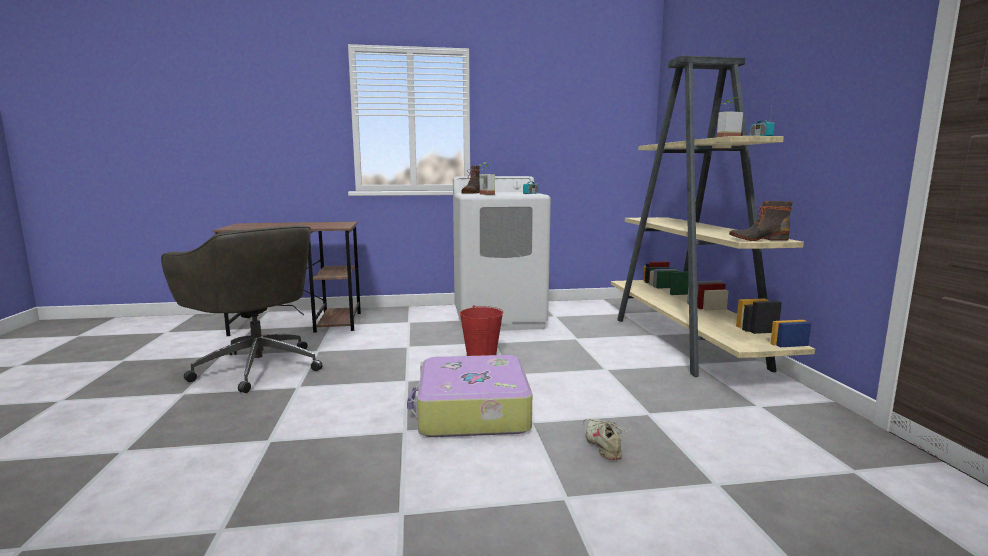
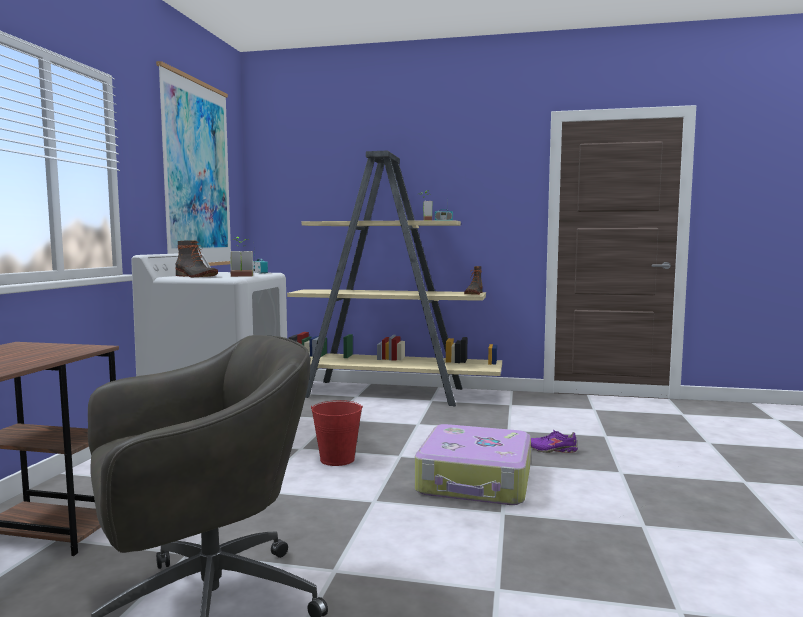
camera: 70 degrees left, 5 degrees down
(572, 109) = (197, 174): none -> picture
(604, 445) = (552, 450): beige shoe -> purple shoe

